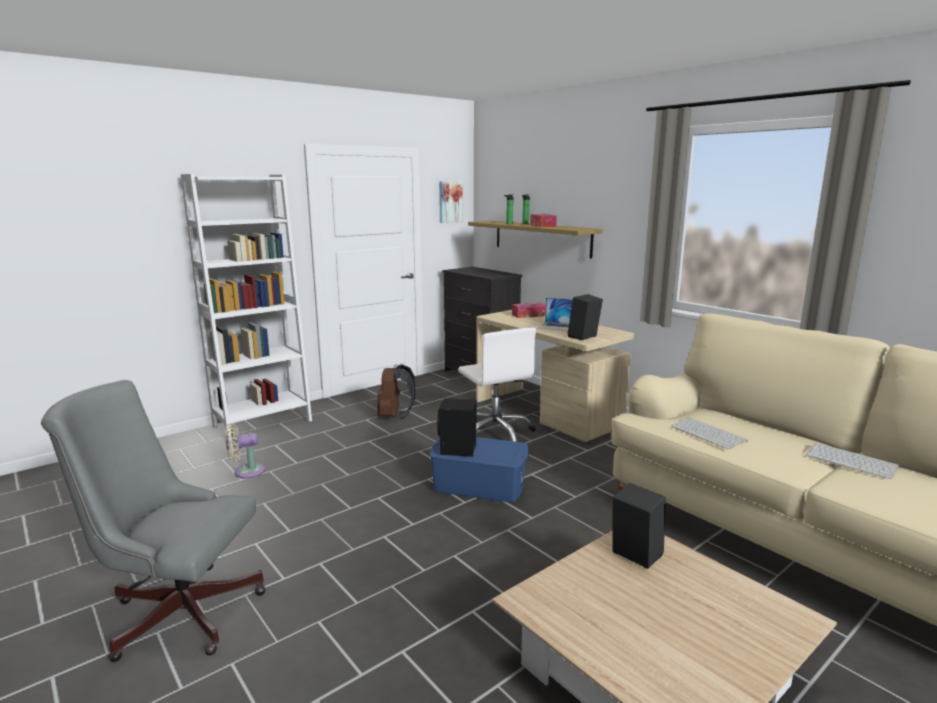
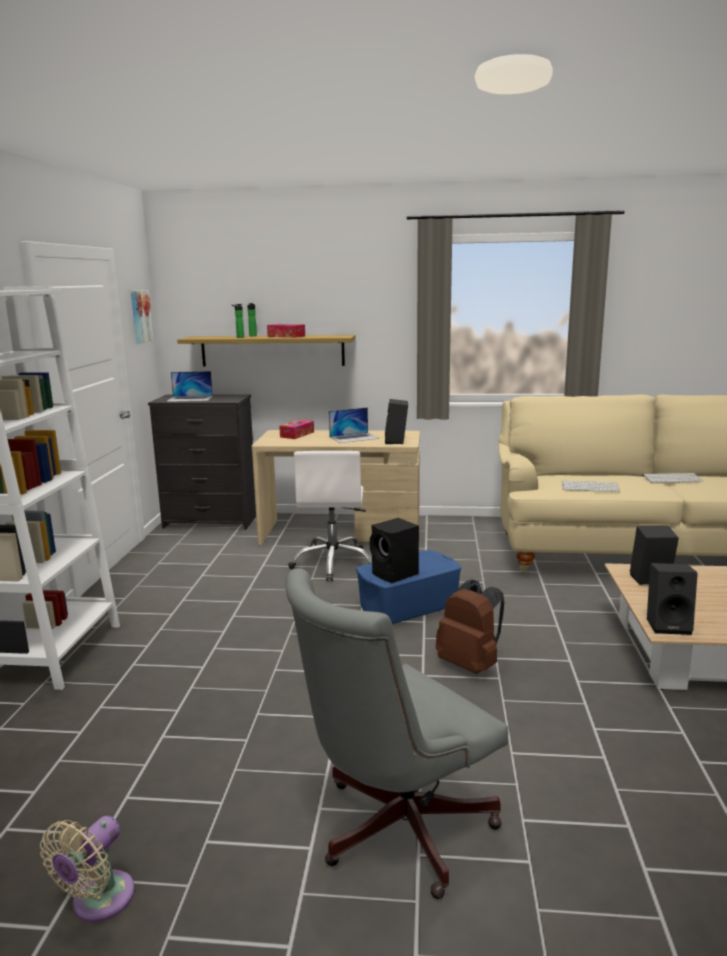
camera: 45 degrees left, 0 degrees up
(246, 472) = (164, 702): beige fan -> beige fan (98, 902)
(394, 416) = (207, 586): brown backpack -> brown backpack (470, 664)
(473, 271) = (190, 399): none -> laptop
(495, 433) = (333, 563): white office chair -> white office chair turned 75 degrees clockwise
(542, 598) = (668, 625): none -> black speaker

